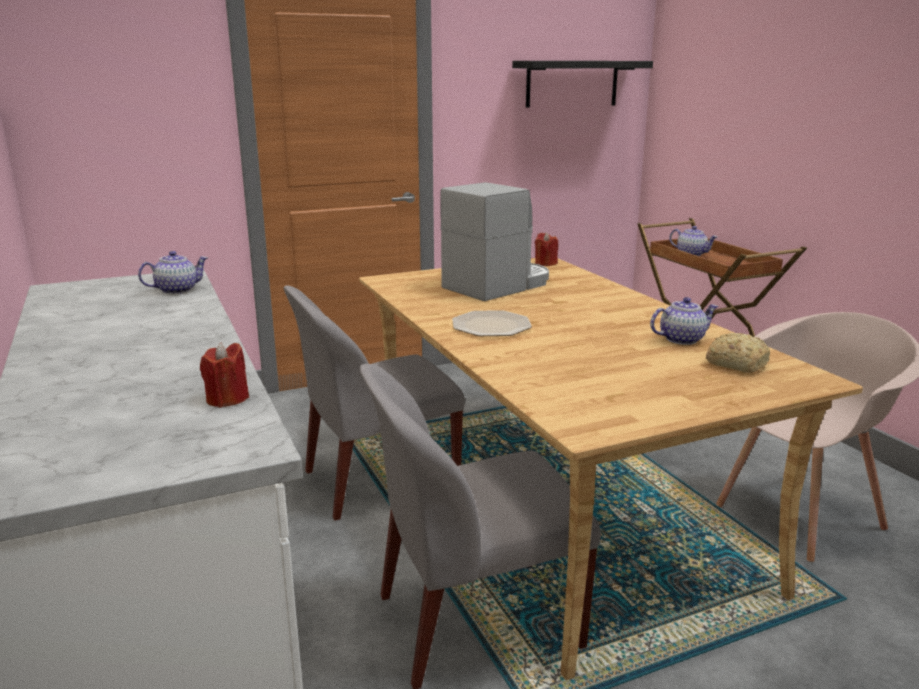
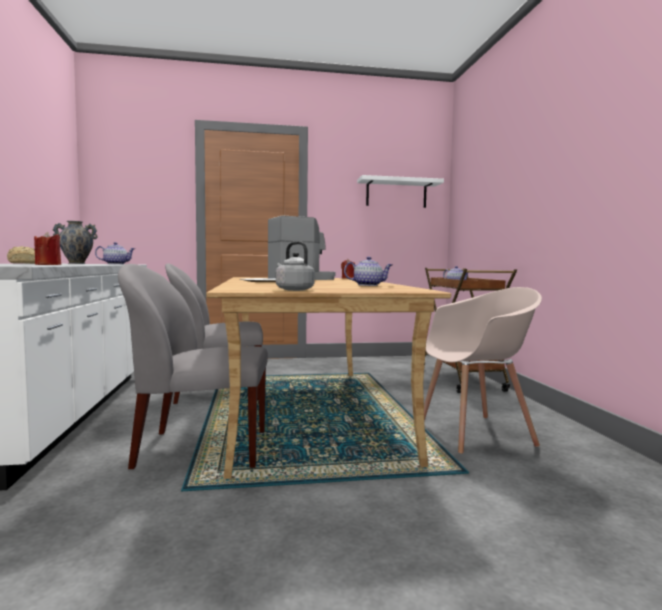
camera: 15 degrees right, 15 degrees down
(83, 287) = (76, 263): none -> vase
(572, 83) = (396, 193): black shelf -> white shelf
(660, 409) = (293, 290): none -> grey kettle
(735, 364) = (381, 288): bread -> bread (24, 263)

